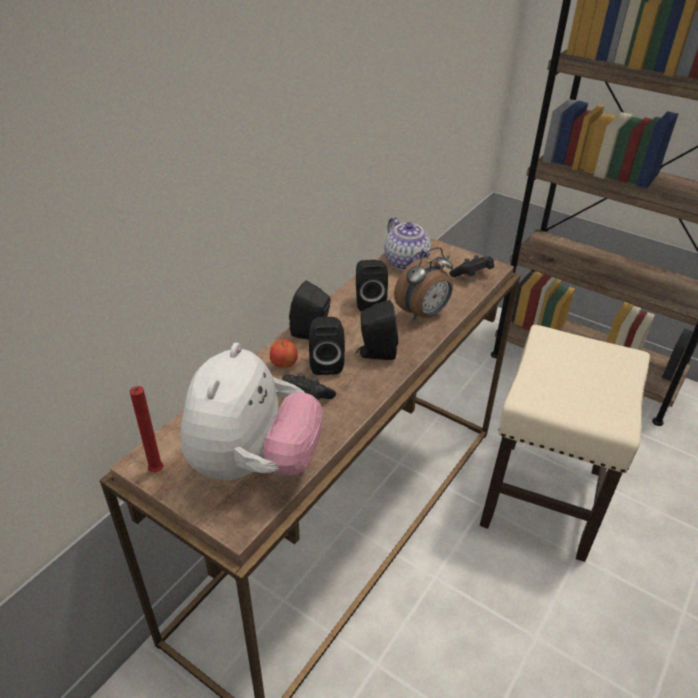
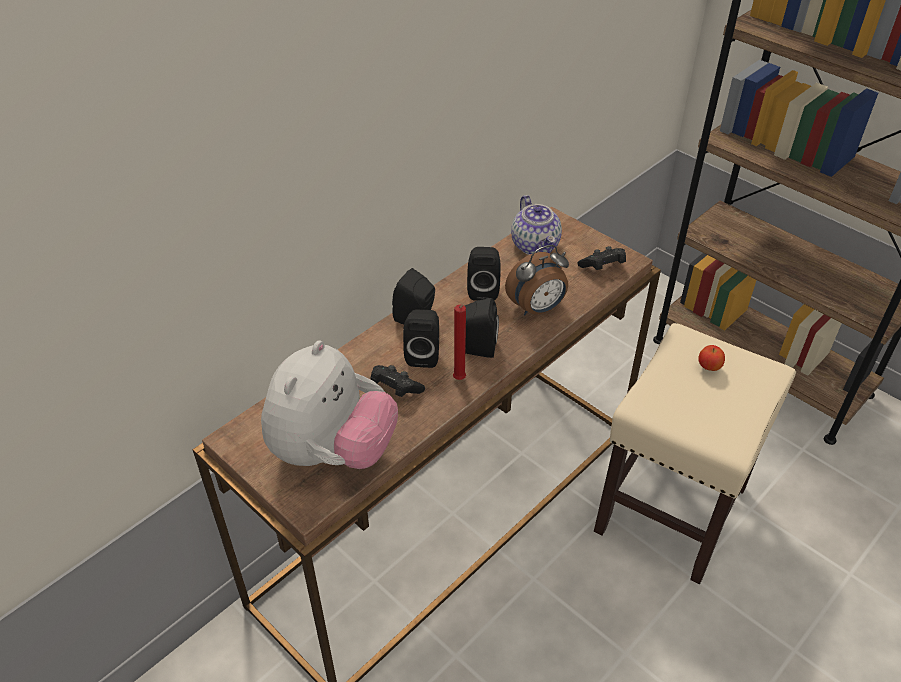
camera: 10 degrees right, 5 degrees up
(156, 473) = (242, 449): red candle -> red candle (459, 380)
(284, 365) = (381, 352): apple -> apple (709, 367)

